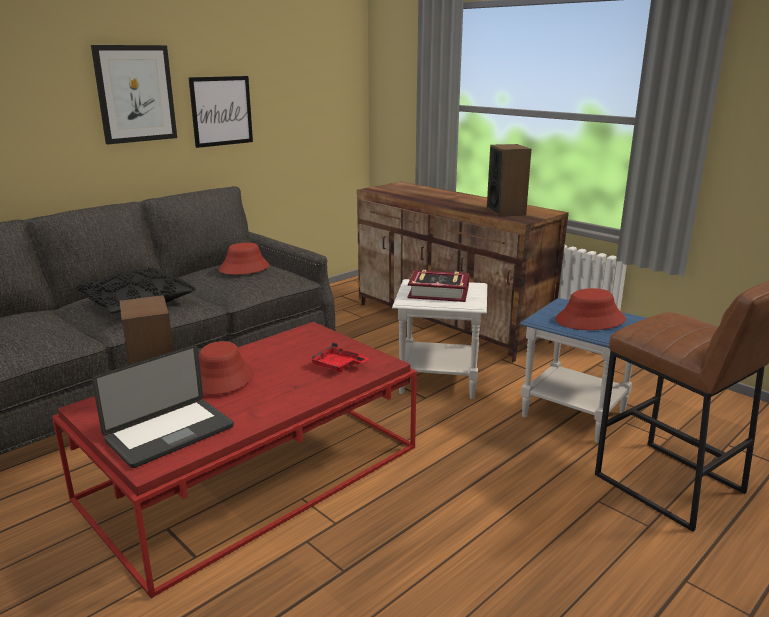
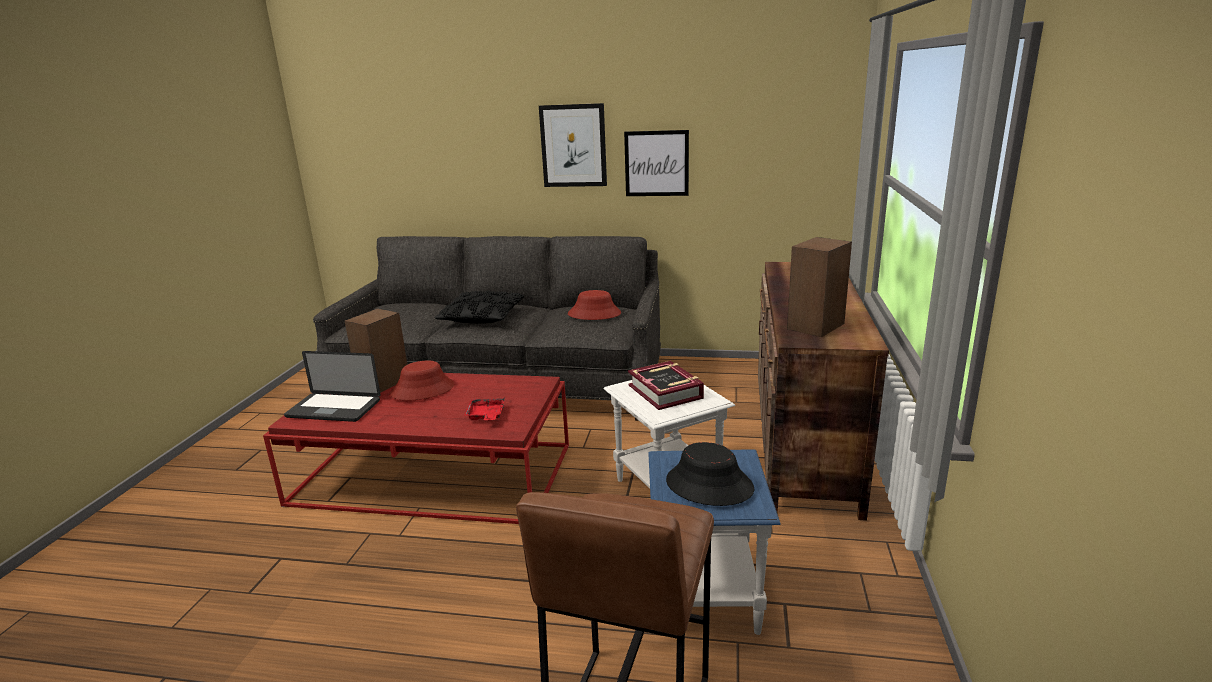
camera: 55 degrees right, 0 degrees up
(590, 320) = (709, 485): red hat -> black hat

